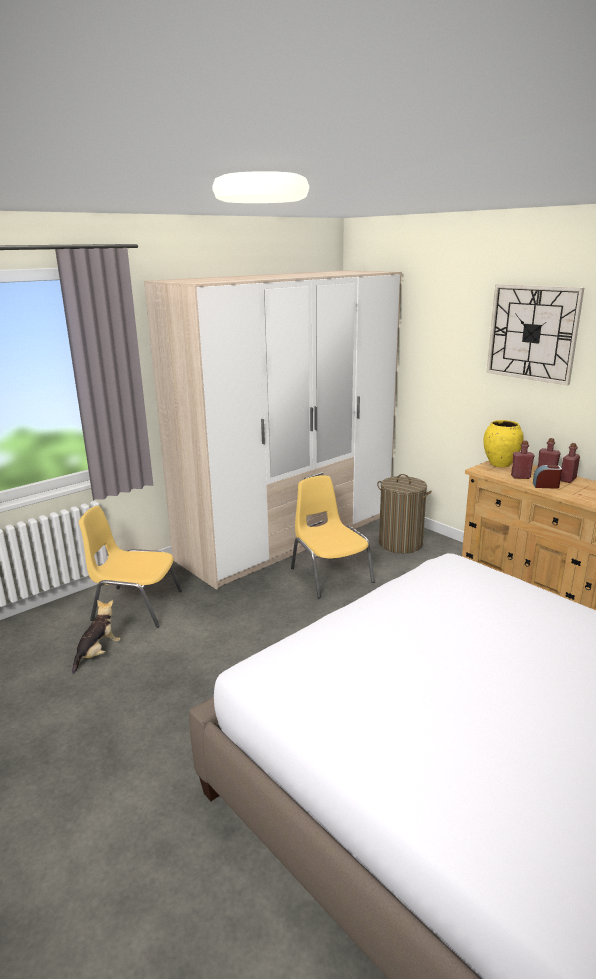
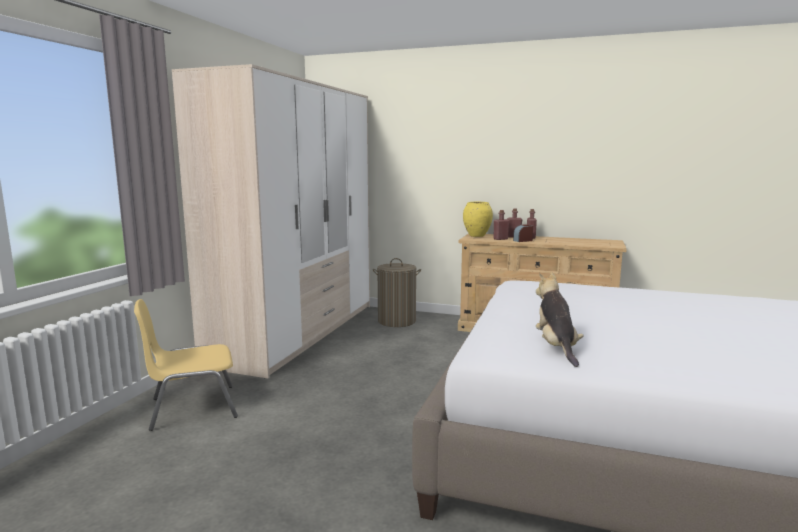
camera: 30 degrees left, 10 degrees down
(98, 653) = (188, 453): plush toy -> plush toy (556, 347)
(330, 575) = (362, 349): yellow chair -> none
(532, 333) = (485, 134): wall clock -> none

